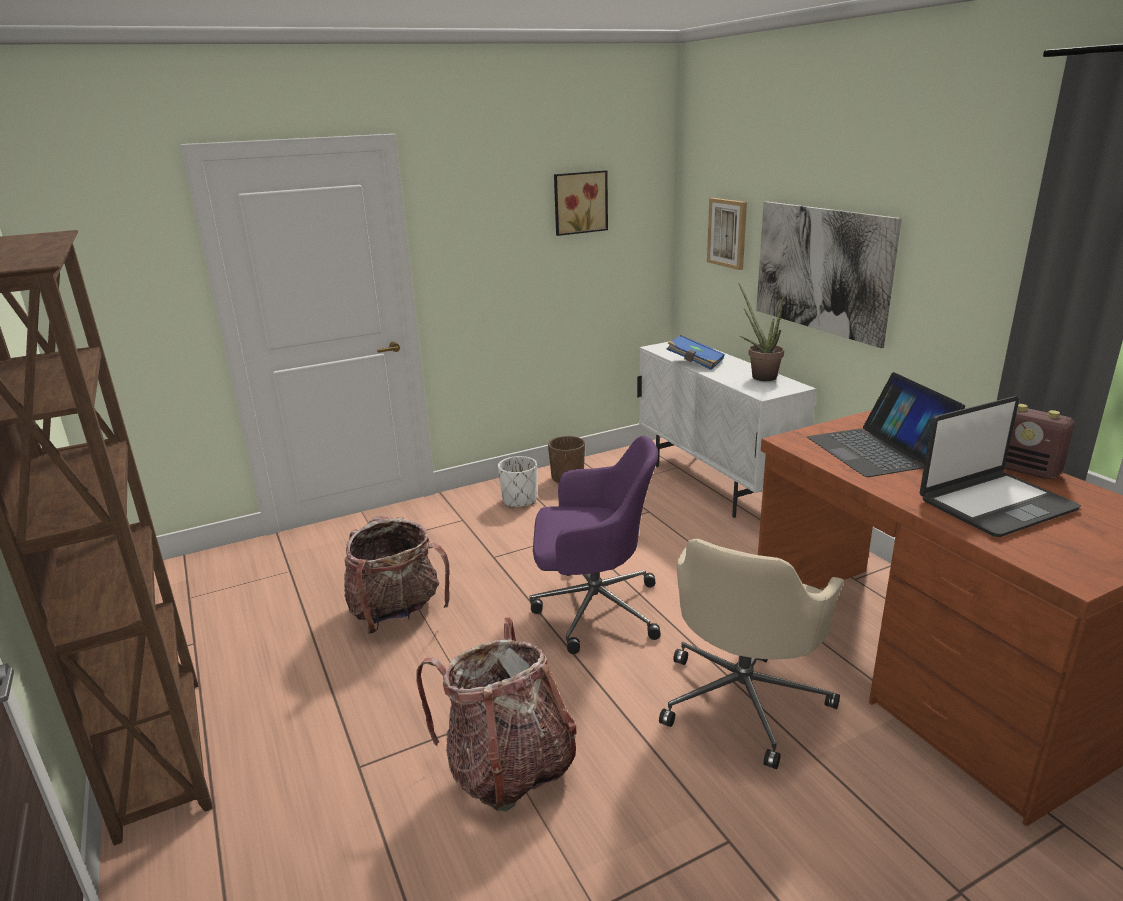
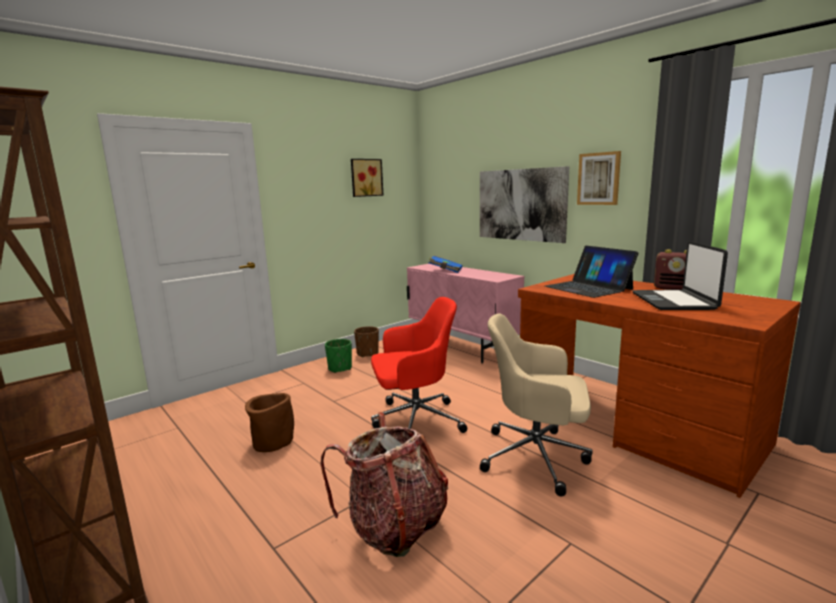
camera: 15 degrees left, 10 degrees down
(397, 612) = (272, 442): backpack -> brown planter
(519, 500) = (340, 368): white planter -> green planter
(593, 608) = (415, 421): purple office chair -> red office chair
(714, 484) = (462, 348): white cabinet -> pink cabinet
(728, 233) = (456, 194): picture -> picture (599, 179)
(744, 699) = (537, 457): beige office chair -> beige office chair turned 90 degrees clockwise
(760, 376) = (488, 273): potted plant -> none
(995, 504) = (674, 301): laptop -> laptop turned 135 degrees clockwise

